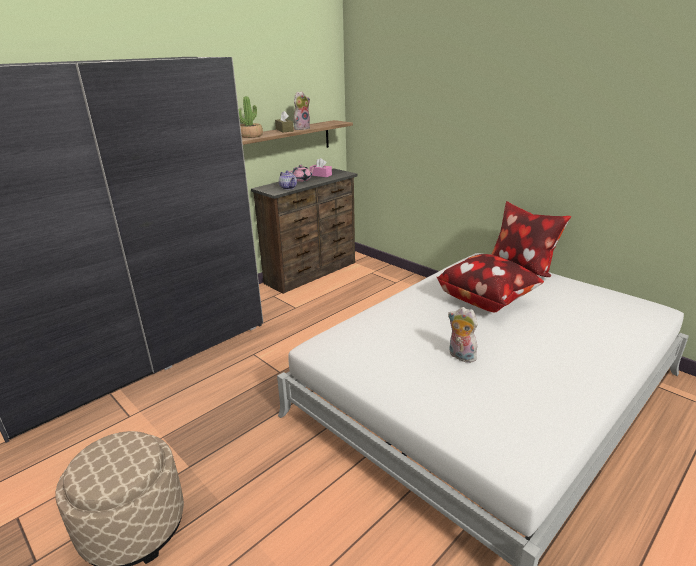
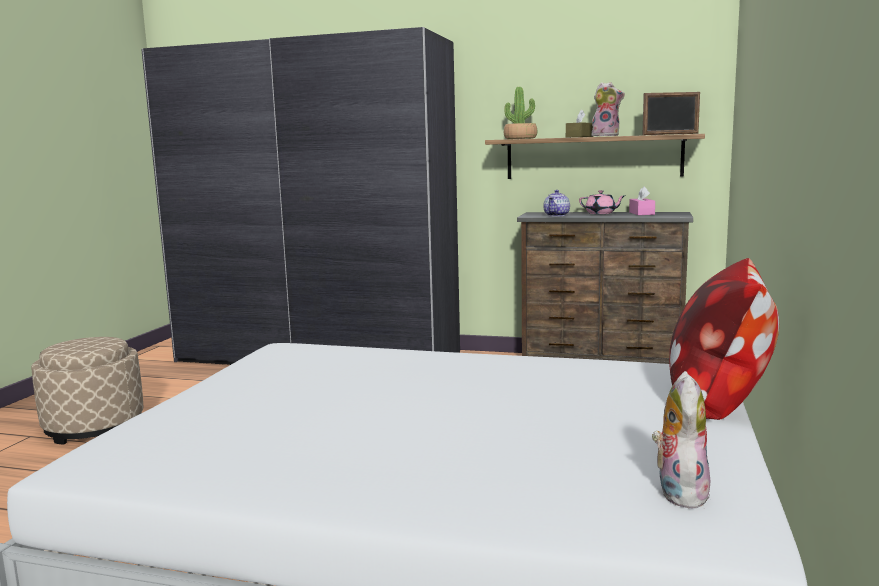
camera: 60 degrees right, 15 degrees down
(330, 123) = (670, 134): none -> picture frame
(460, 356) = (321, 403): plush toy -> plush toy (678, 492)
(486, 300) = (521, 392): pillow -> none

